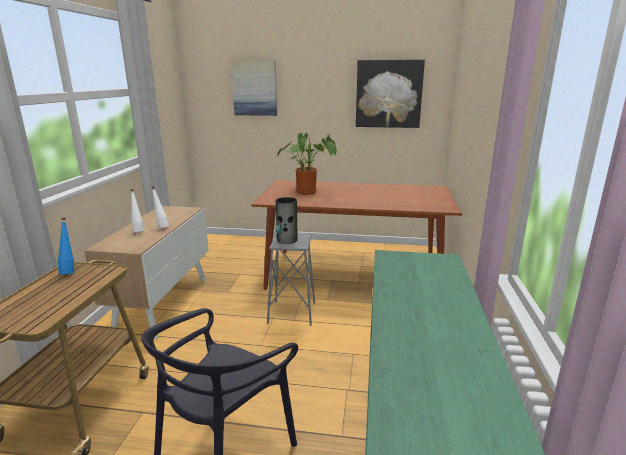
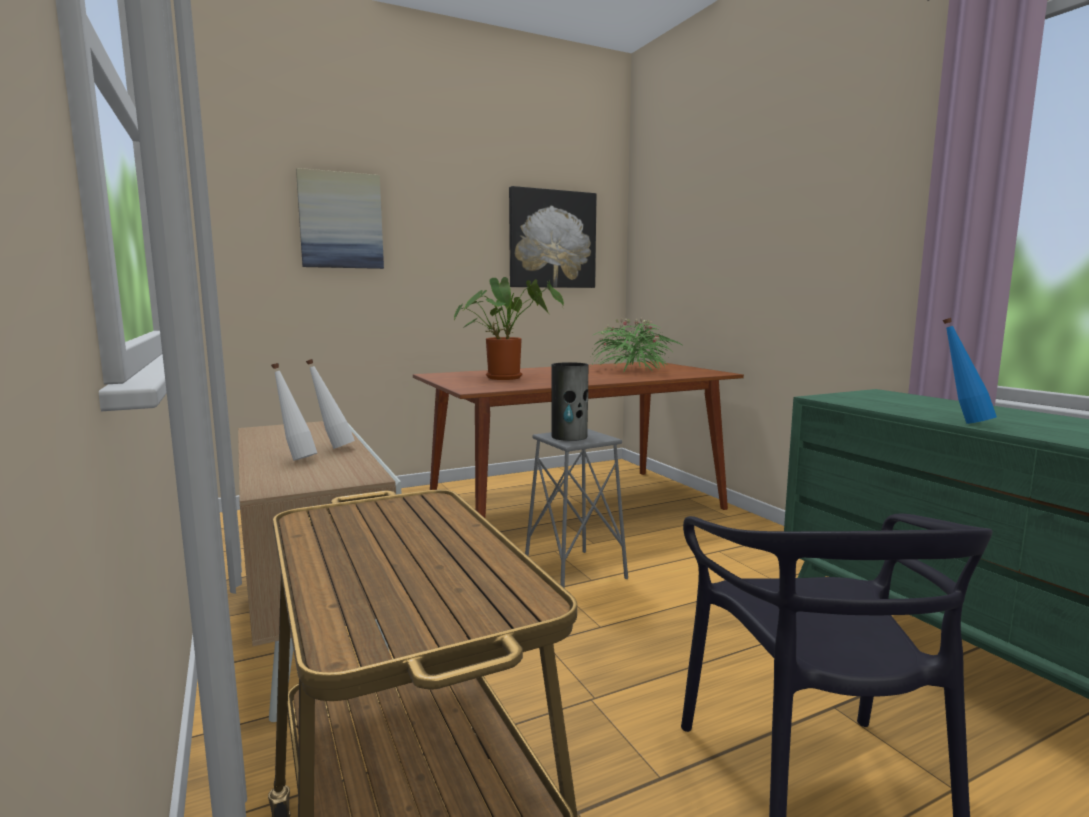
camera: 35 degrees left, 10 degrees down
(70, 272) = (335, 522): blue bottle -> blue bottle (962, 422)
(398, 195) = (632, 370): none -> potted plant

